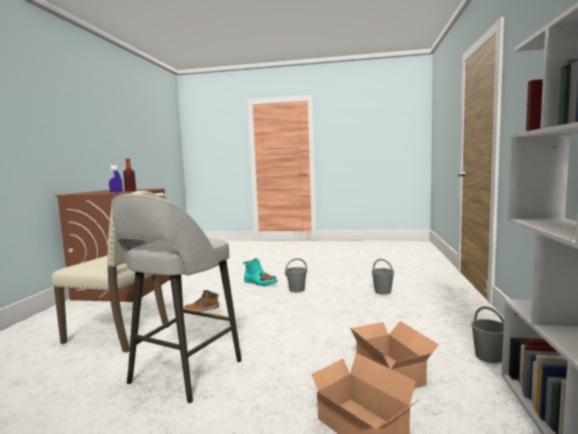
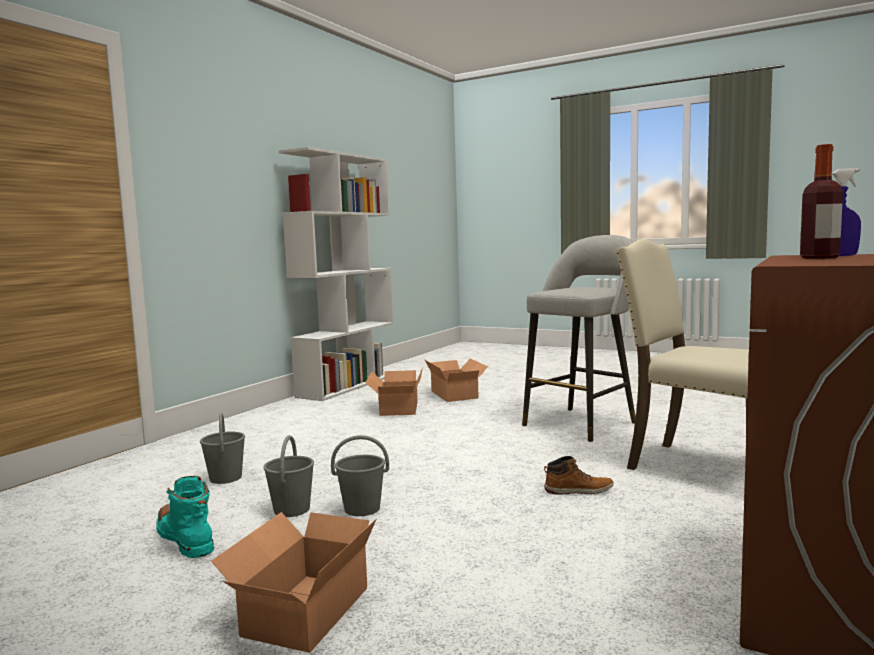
camera: 160 degrees left, 0 degrees up
(260, 283) = (425, 547): turquoise boot -> turquoise boot (186, 540)
(281, 270) = (301, 612): none -> cardboard box
(488, 356) = (302, 408): grey bucket -> grey bucket (291, 510)

